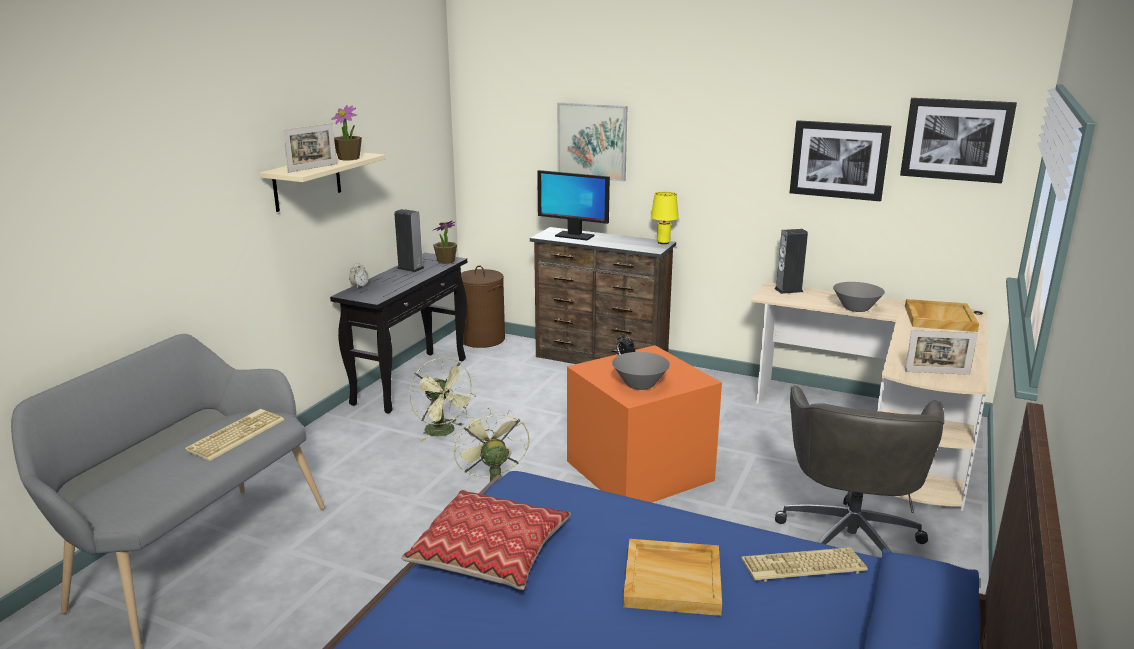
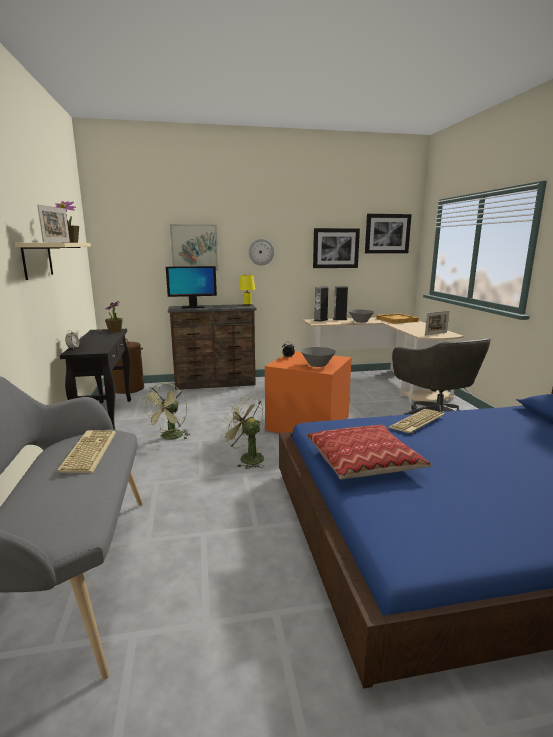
camera: 35 degrees left, 5 degrees down
(410, 268) = (95, 336): speaker -> speaker (340, 319)
(444, 432) = (170, 437): green fan -> green fan turned 90 degrees clockwise
(673, 580) = (467, 440): beige tray -> none
(697, 155) = (261, 252): none -> wall clock
(802, 567) = (497, 417): keyboard -> keyboard (417, 422)

